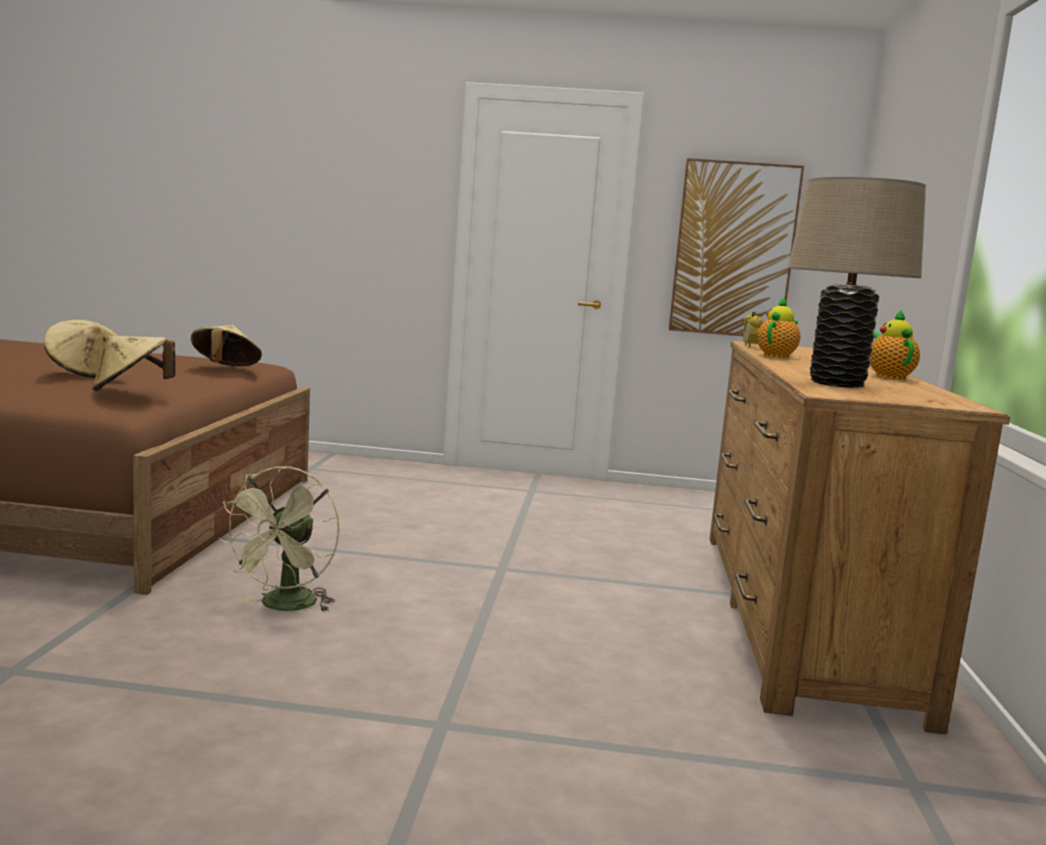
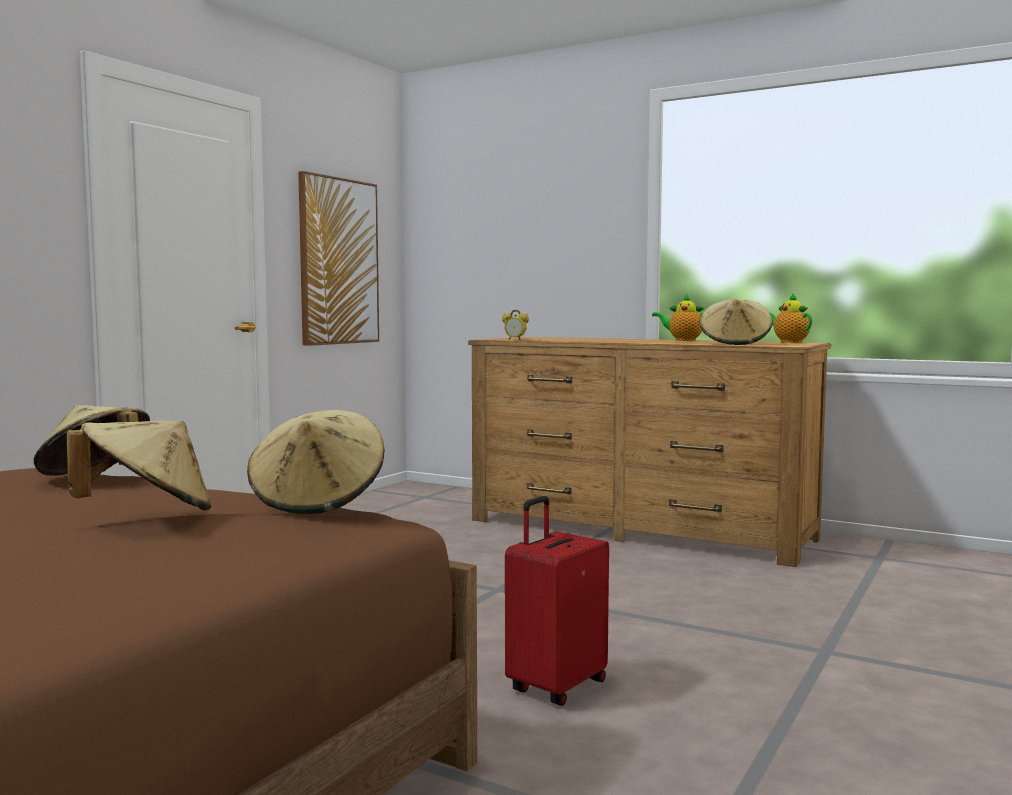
camera: 65 degrees left, 5 degrees down
(285, 607) = (555, 686): green fan -> red suitcase
(777, 356) = (581, 341): teapot -> teapot (789, 342)
(836, 383) = (735, 343): beige table lamp -> beige hat

